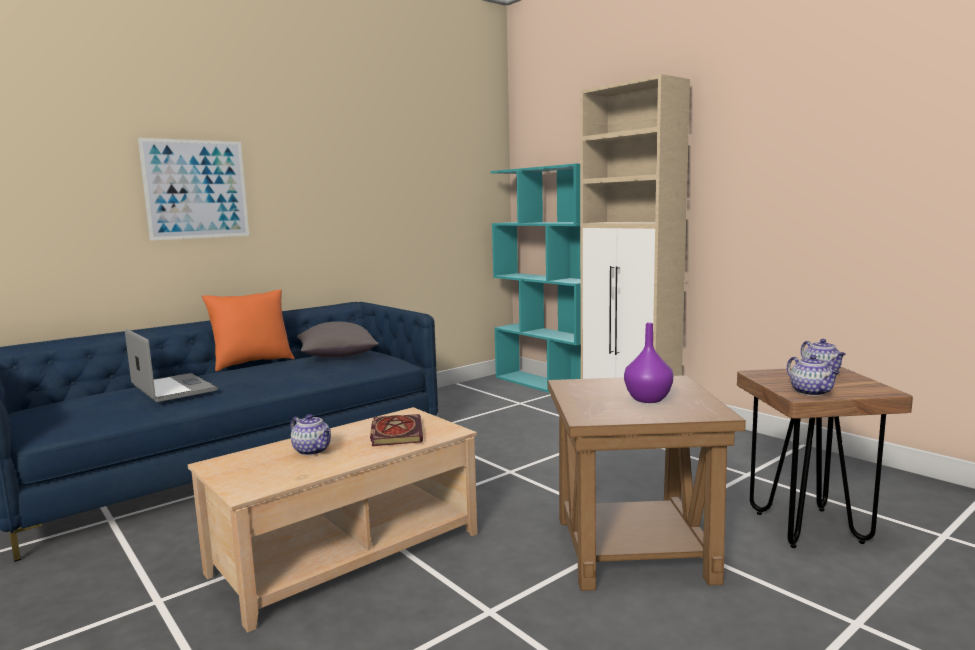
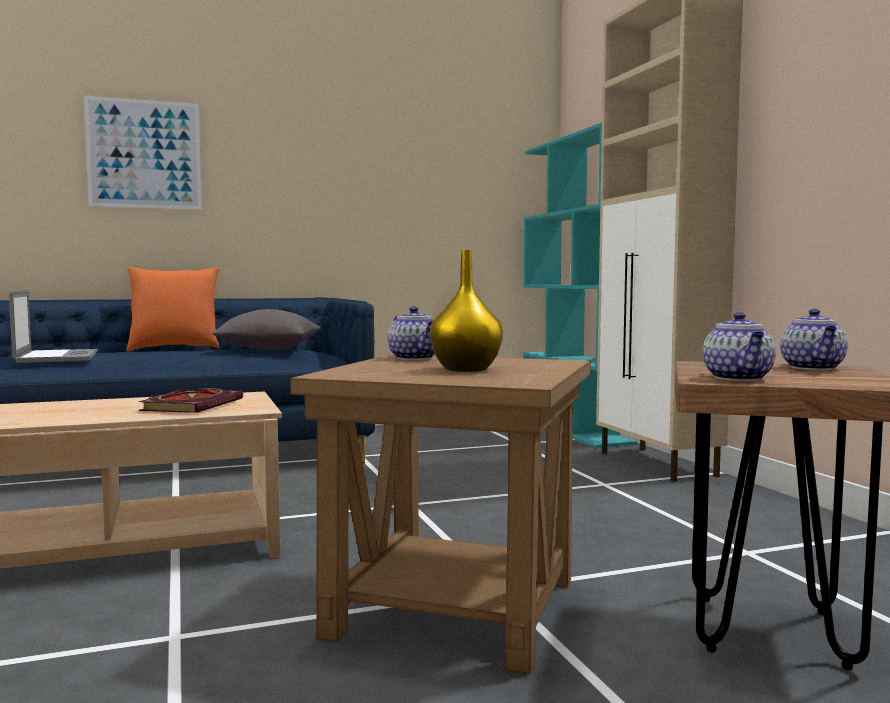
camera: 20 degrees right, 5 degrees down
(313, 450) = (76, 409): teapot -> teapot (415, 358)
(648, 399) = (466, 369): purple vase -> yellow vase

